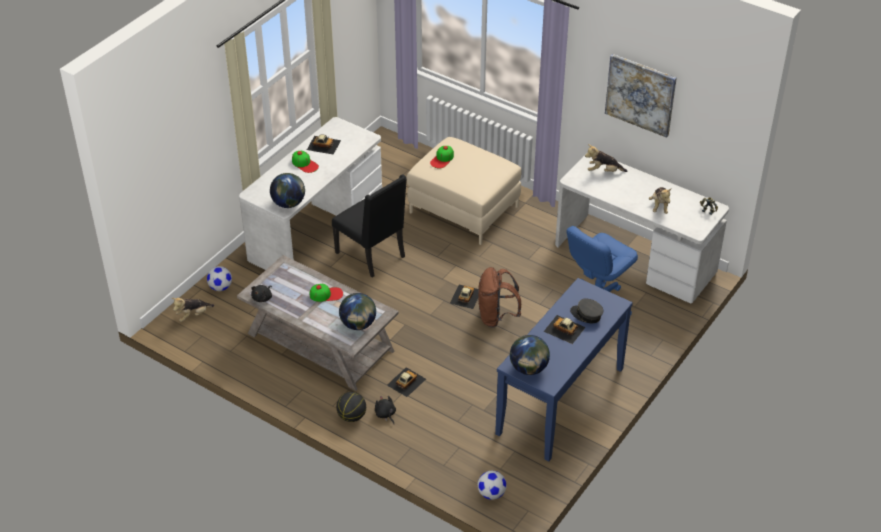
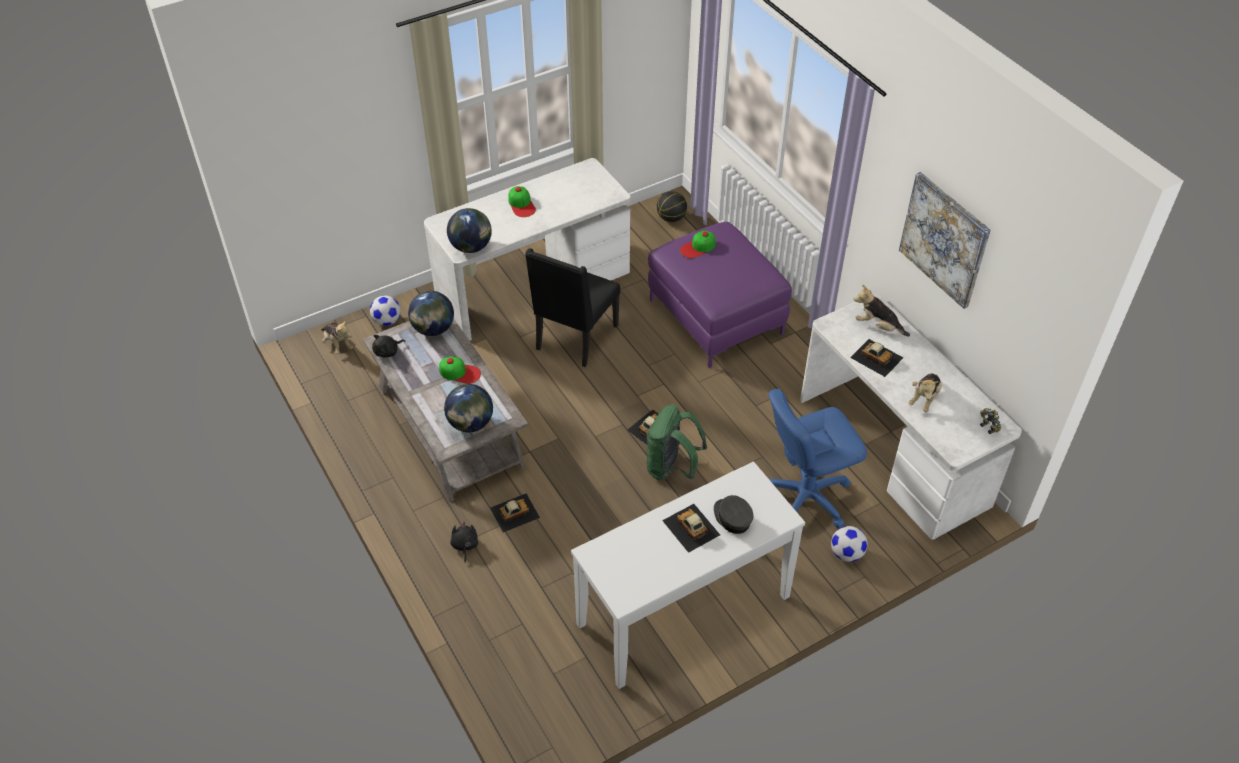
camera: 25 degrees right, 5 degrees up
(193, 315) = (337, 344): plush toy -> plush toy turned 120 degrees counterclockwise
(323, 145) = (558, 188): toy car -> toy car (876, 357)
(351, 416) = (425, 533): basketball -> basketball (671, 218)
(372, 255) = (575, 338): black chair -> black chair turned 45 degrees clockwise
(464, 209) = (716, 317): beige ottoman -> purple ottoman
(491, 494) = (522, 703): football -> football (846, 553)
(496, 317) = (672, 468): brown backpack -> green backpack
(529, 368) = (610, 566): globe -> globe (433, 329)
(561, 401) = (684, 611): blue console table -> white console table

